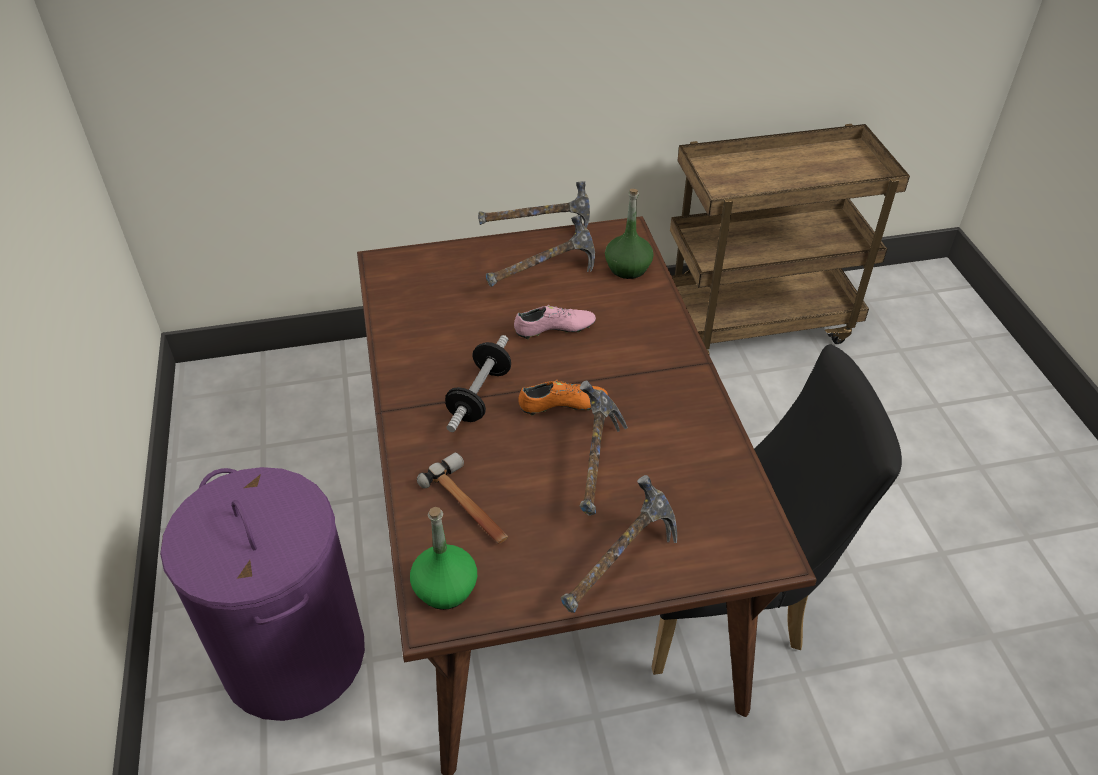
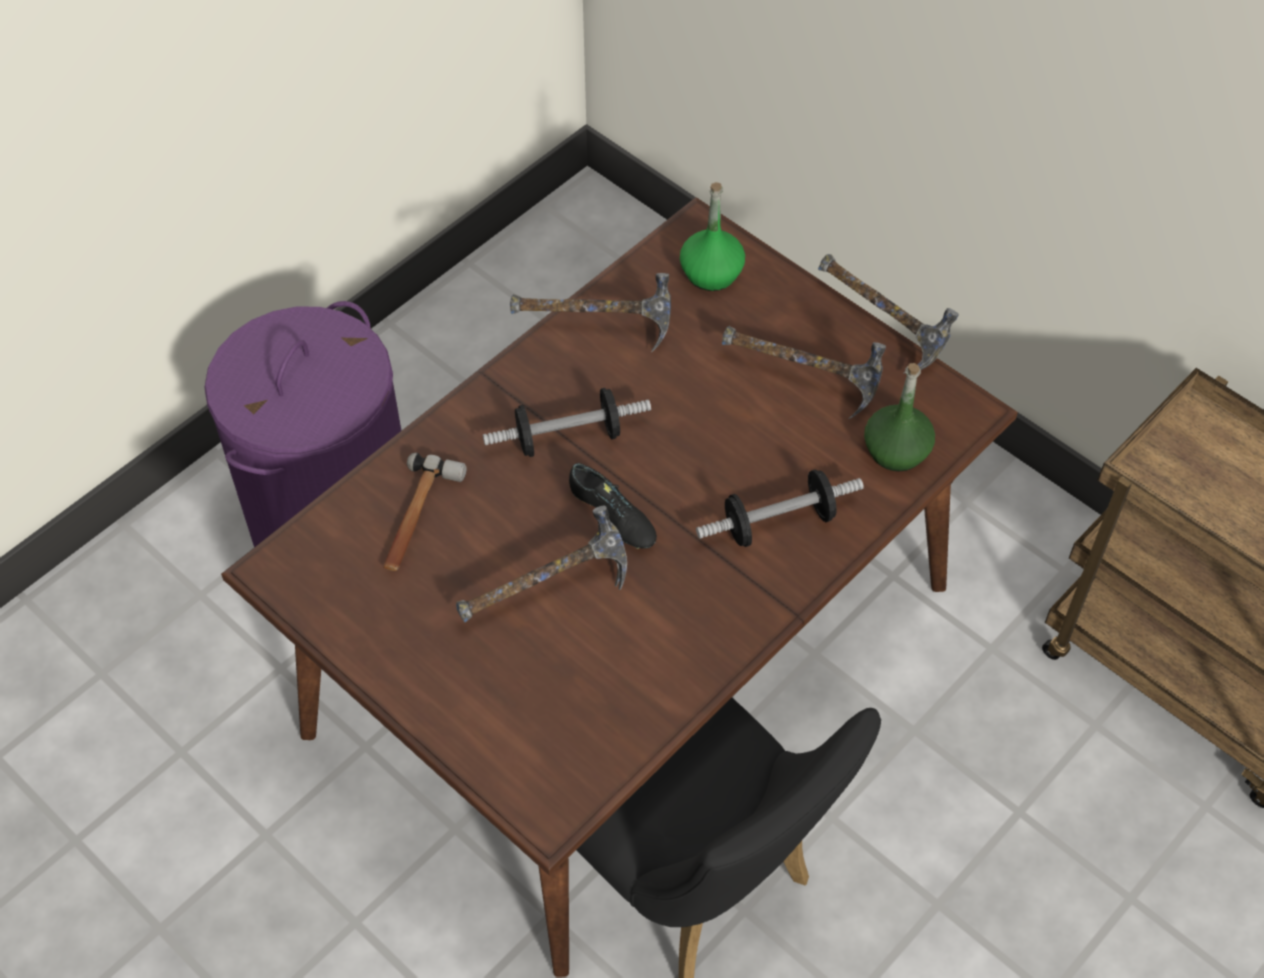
camera: 55 degrees right, 10 degrees up
(445, 588) = (309, 559): green bottle -> green bottle (711, 273)
(555, 330) = (724, 443): pink shoe -> none
(563, 406) = (612, 517): orange shoe -> black shoe
(618, 567) = (433, 683): hammer -> hammer (596, 329)
(635, 337) = (778, 523): none -> dumbbell

